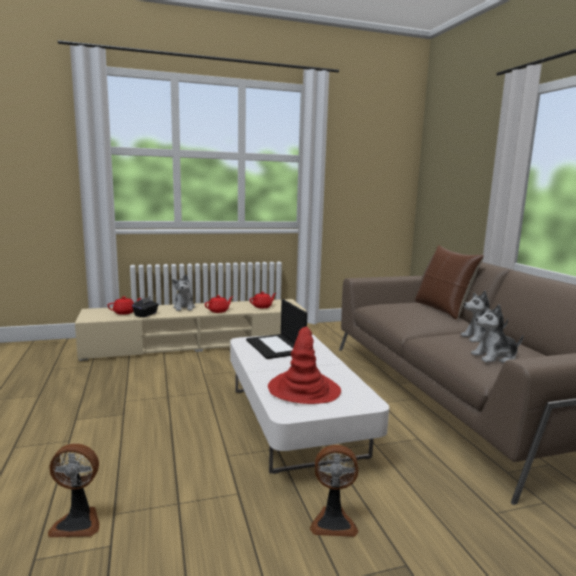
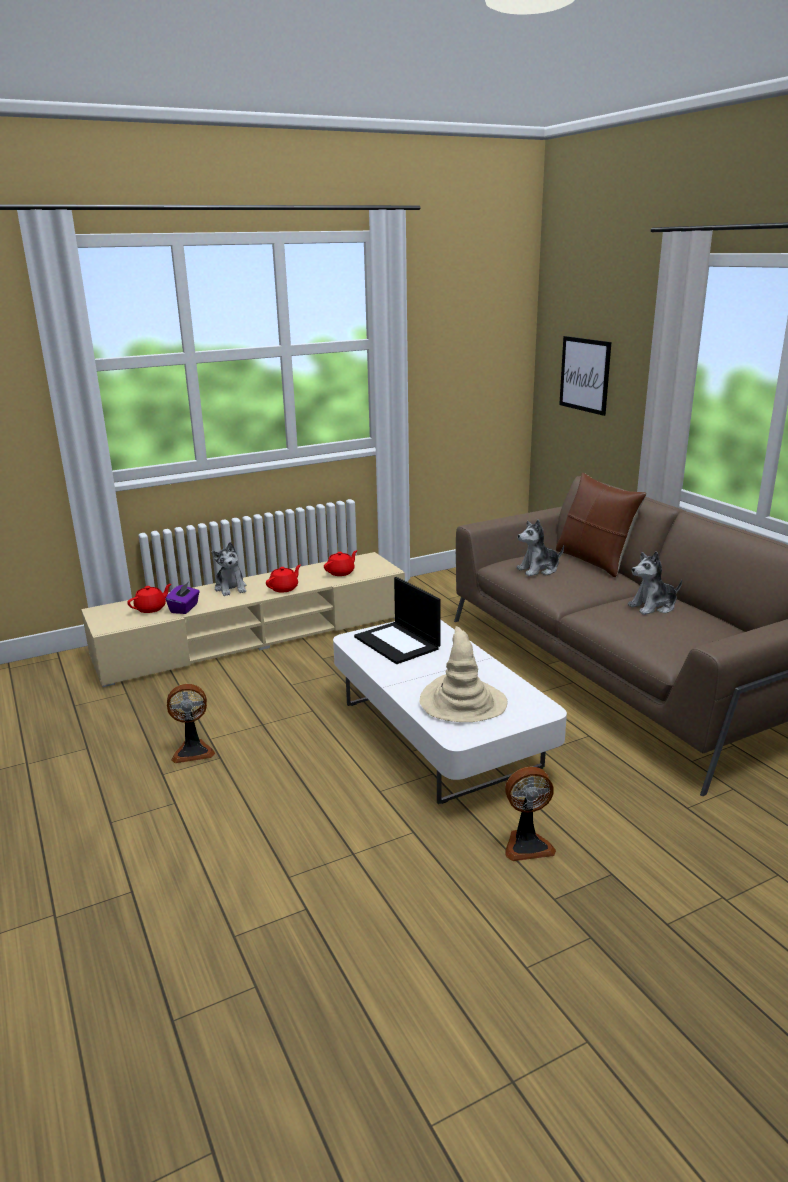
camera: 10 degrees left, 10 degrees up
(78, 522) = (254, 892): fan -> fan (193, 751)
(146, 314) = (184, 608): black tissue box -> purple tissue box
(304, 389) = (462, 702): red hat -> beige hat
(449, 188) = (584, 375): none -> picture
(495, 357) = (673, 634): plush toy -> plush toy (538, 570)

